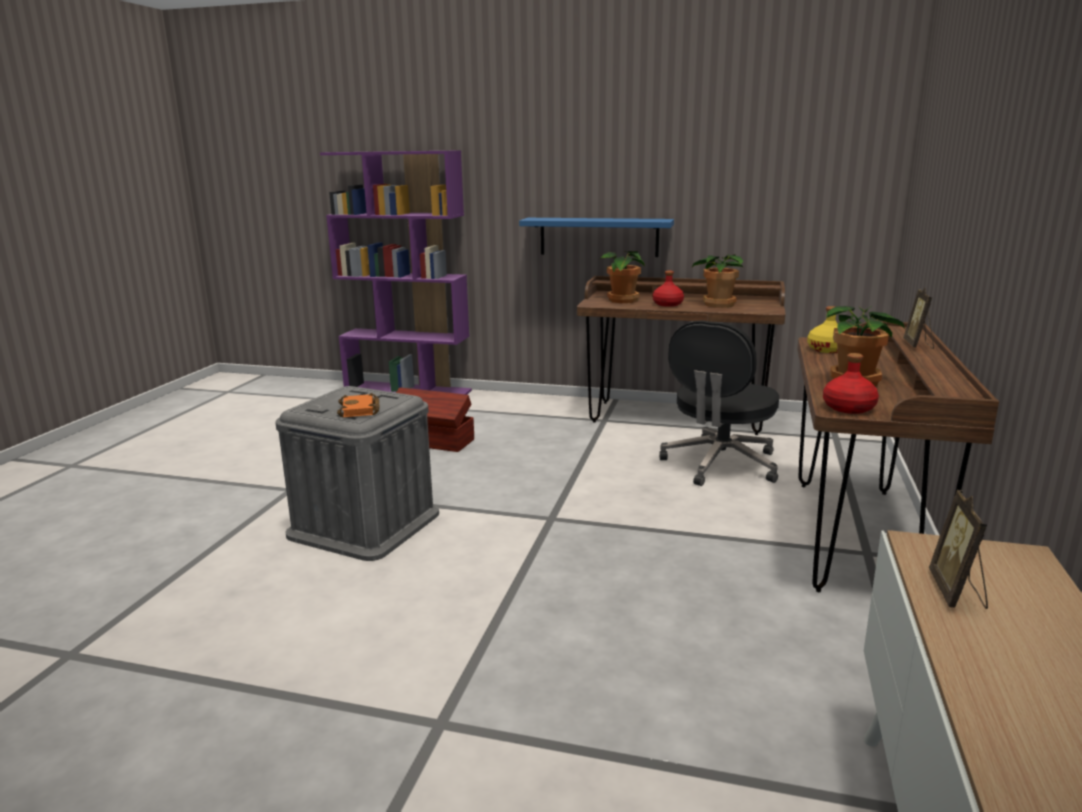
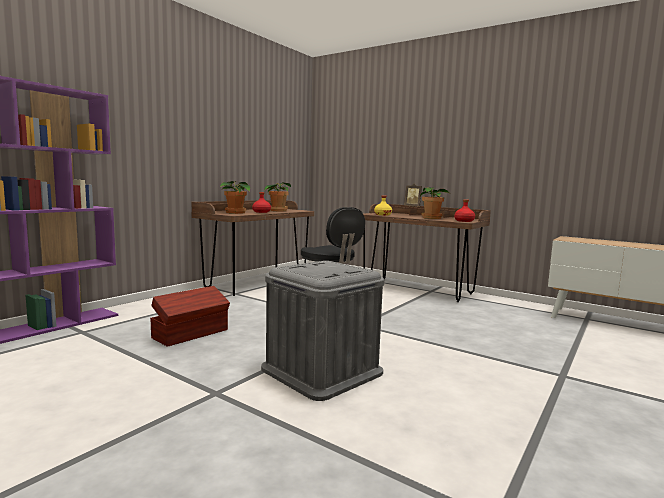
camera: 70 degrees left, 10 degrees down
(360, 410) = (346, 268): orange book -> none
(599, 237) = (192, 175): blue shelf -> none
(957, 592) = (595, 242): picture frame -> none

